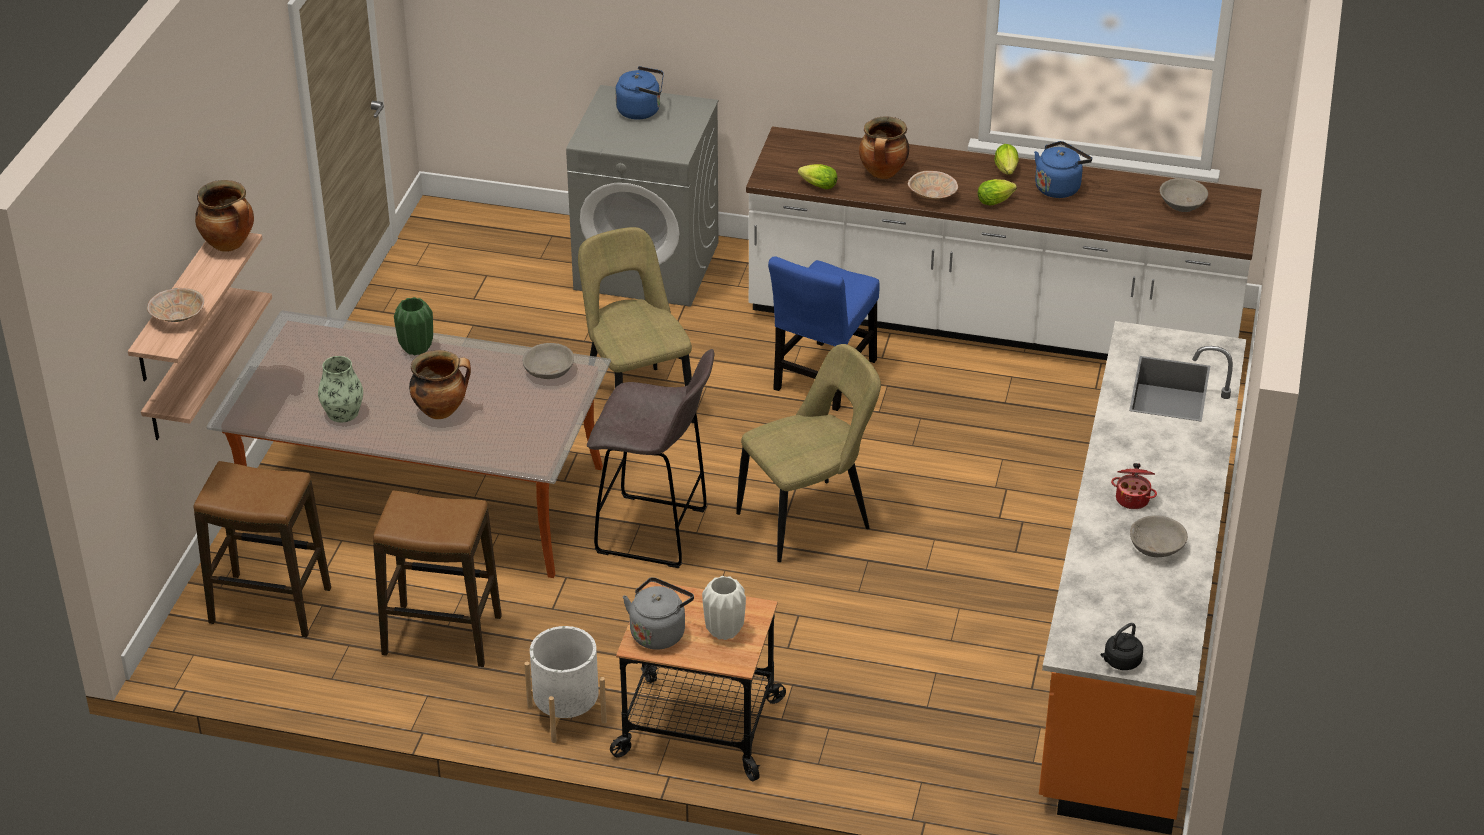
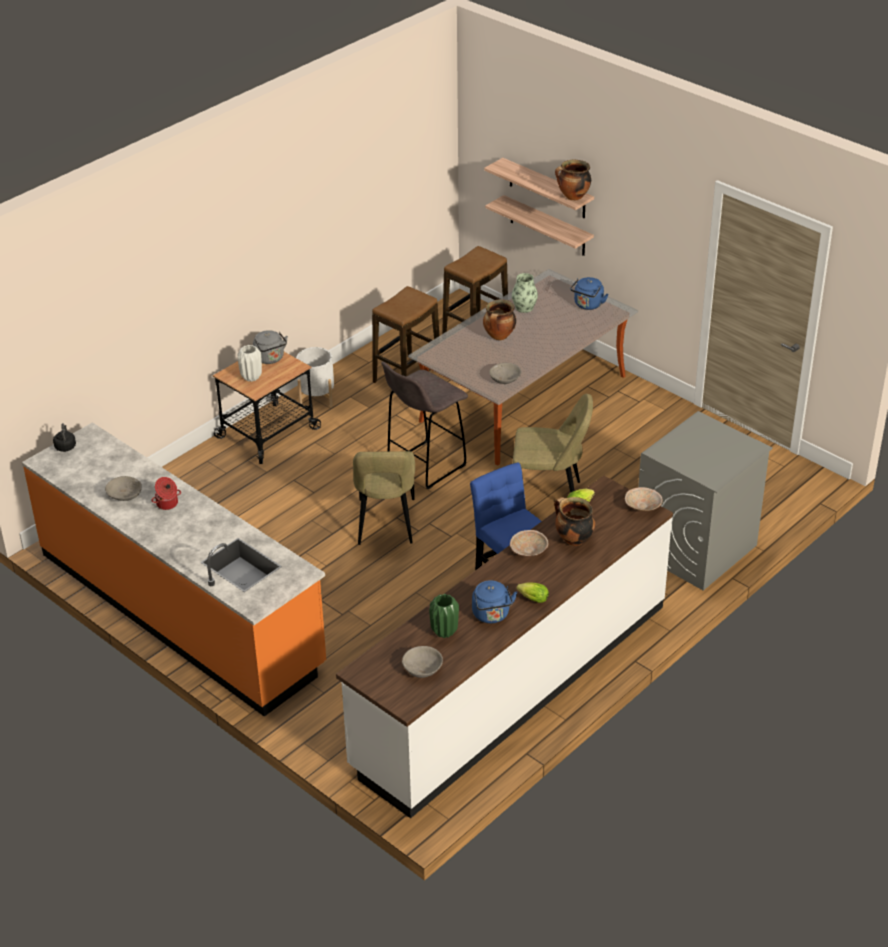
camera: 120 degrees right, 0 degrees up
(177, 316) = (519, 173): beige bowl -> beige bowl (643, 506)
(416, 348) = (563, 342): green vase -> green vase (444, 631)
(641, 111) = (723, 454): blue kettle -> blue kettle (588, 305)
(996, 201) = (499, 578): lettuce -> none

